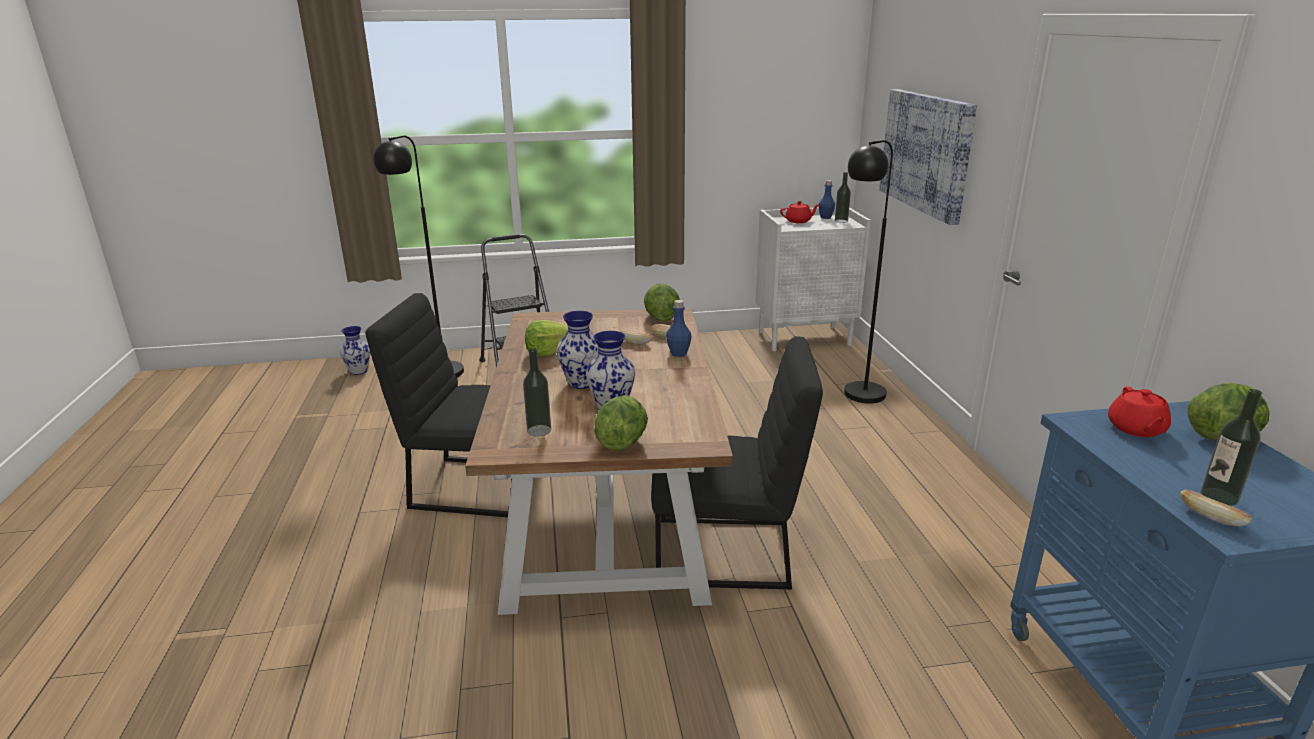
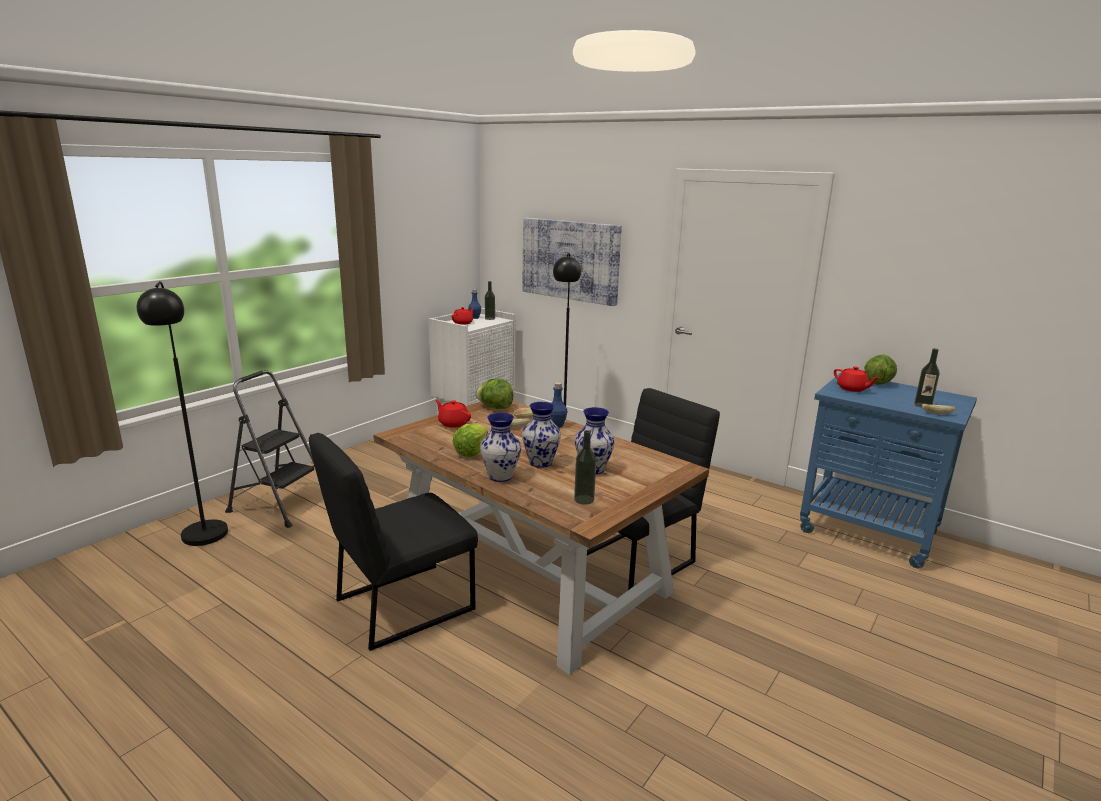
camera: 45 degrees left, 5 degrees down
(358, 371) = (89, 569): vase -> vase (500, 476)
(592, 322) = (453, 423): none -> red teapot
(622, 442) = (645, 485): lettuce -> none

